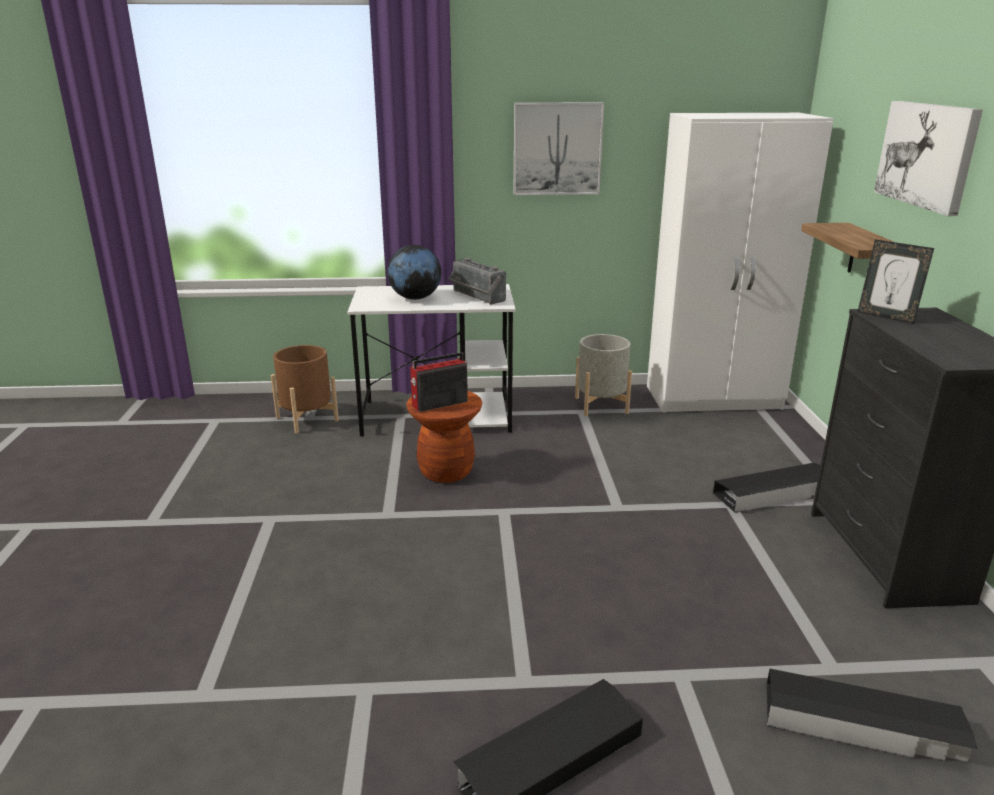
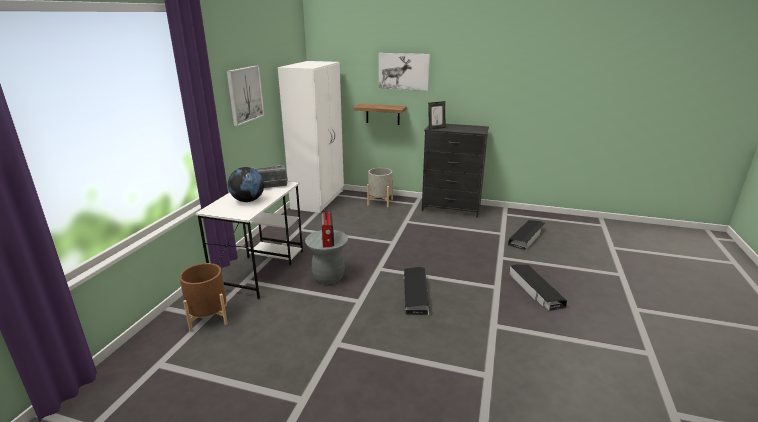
camera: 70 degrees left, 0 degrees up
(446, 471) = (328, 277): brown stool -> grey stool
(601, 405) = (298, 223): grey planter -> grey planter (380, 202)
(775, 493) = (404, 212): black storage box -> black storage box (415, 294)

